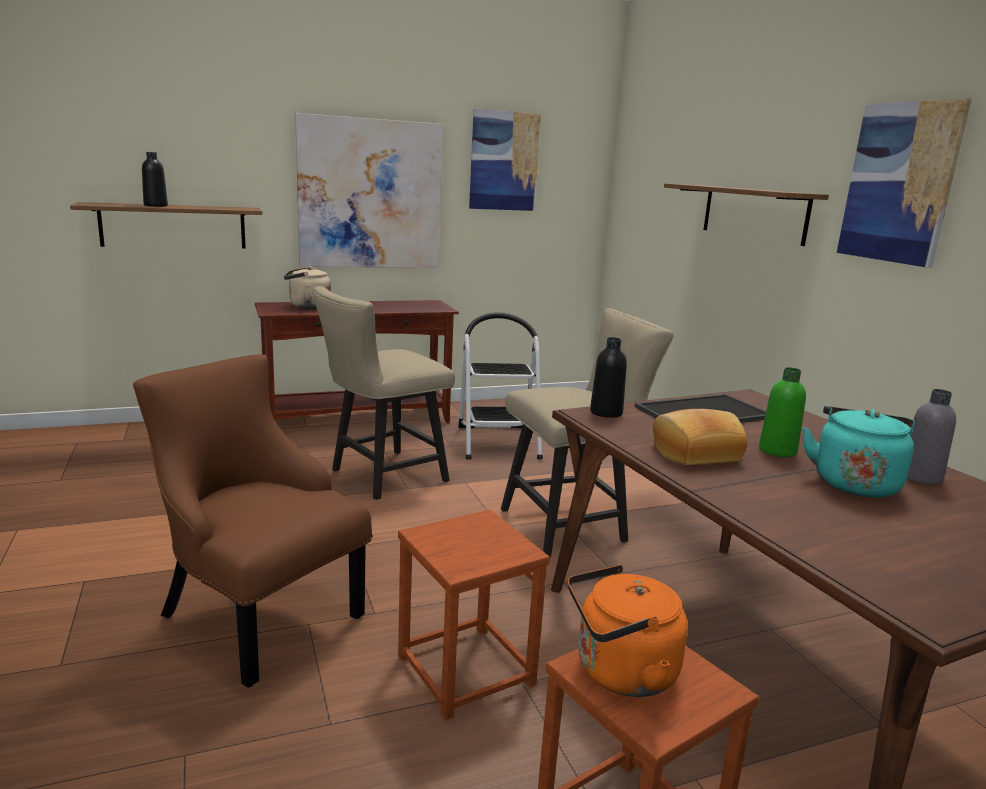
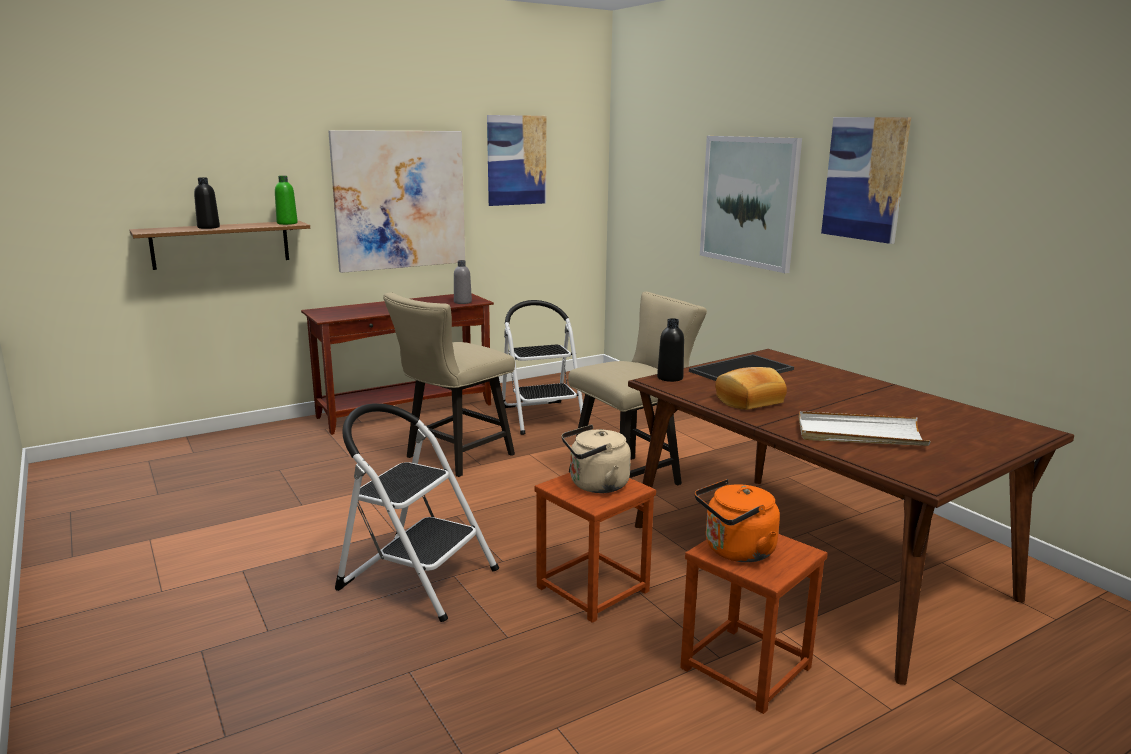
camera: 10 degrees left, 0 degrees up
(262, 620) = (414, 578): brown chair -> step ladder
(307, 306) = (353, 309): beige kettle -> beige kettle (595, 485)
(753, 213) = (748, 201): shelf -> picture
(777, 451) = (804, 393): green bottle -> green bottle (287, 223)
(838, 521) = (859, 434): none -> white tray
(854, 483) = (862, 409): turquoise kettle -> none
(920, 477) = (905, 401): grey bottle -> grey bottle (462, 302)

